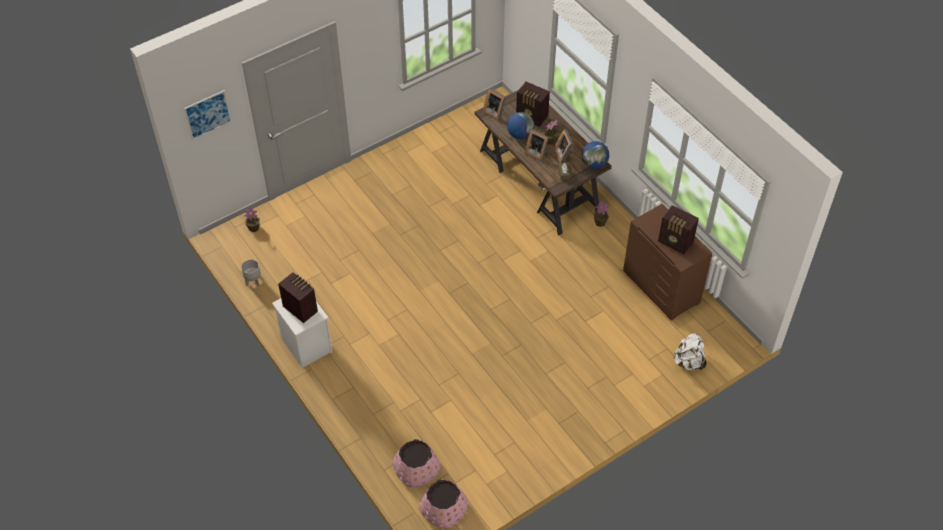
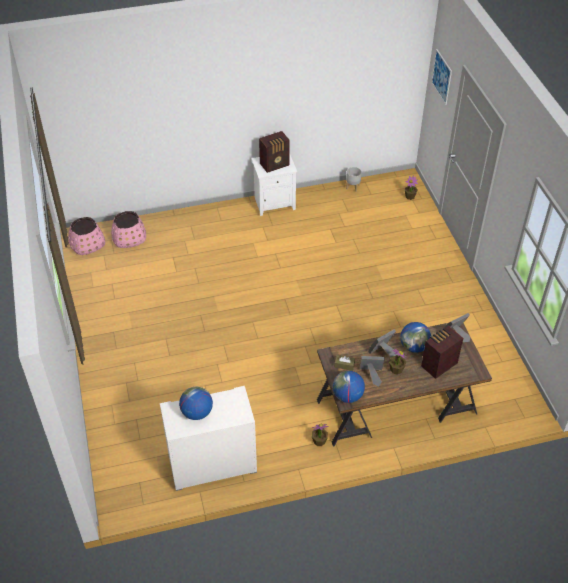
camera: 110 degrees right, 5 degrees down
(662, 287) = (212, 464): brown dresser -> white dresser
(675, 242) = (197, 412): radio -> globe
(688, 362) = (115, 450): white backpack -> none

